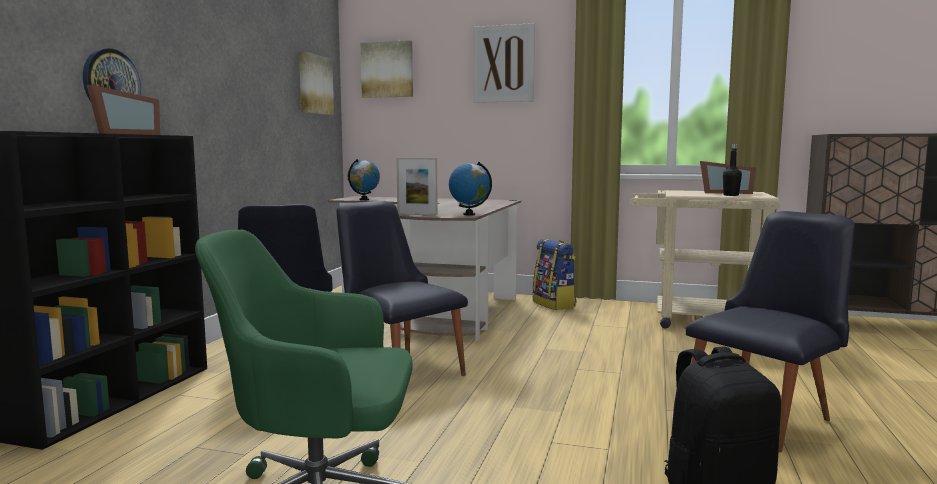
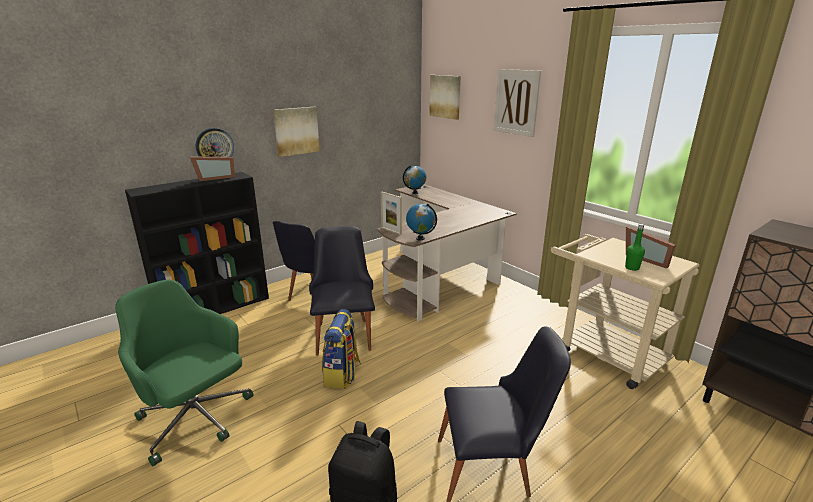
camera: 35 degrees right, 15 degrees up
(315, 84) = (390, 110): picture -> picture (296, 131)
(554, 304) = (519, 299): backpack -> backpack (342, 374)
(731, 195) = (632, 268): black bottle -> green bottle

